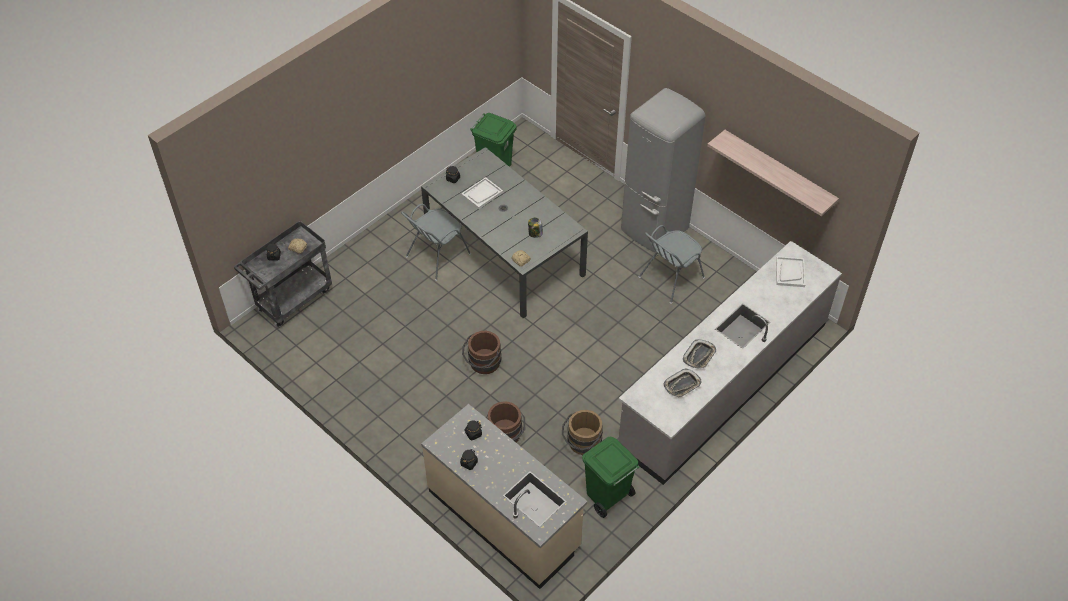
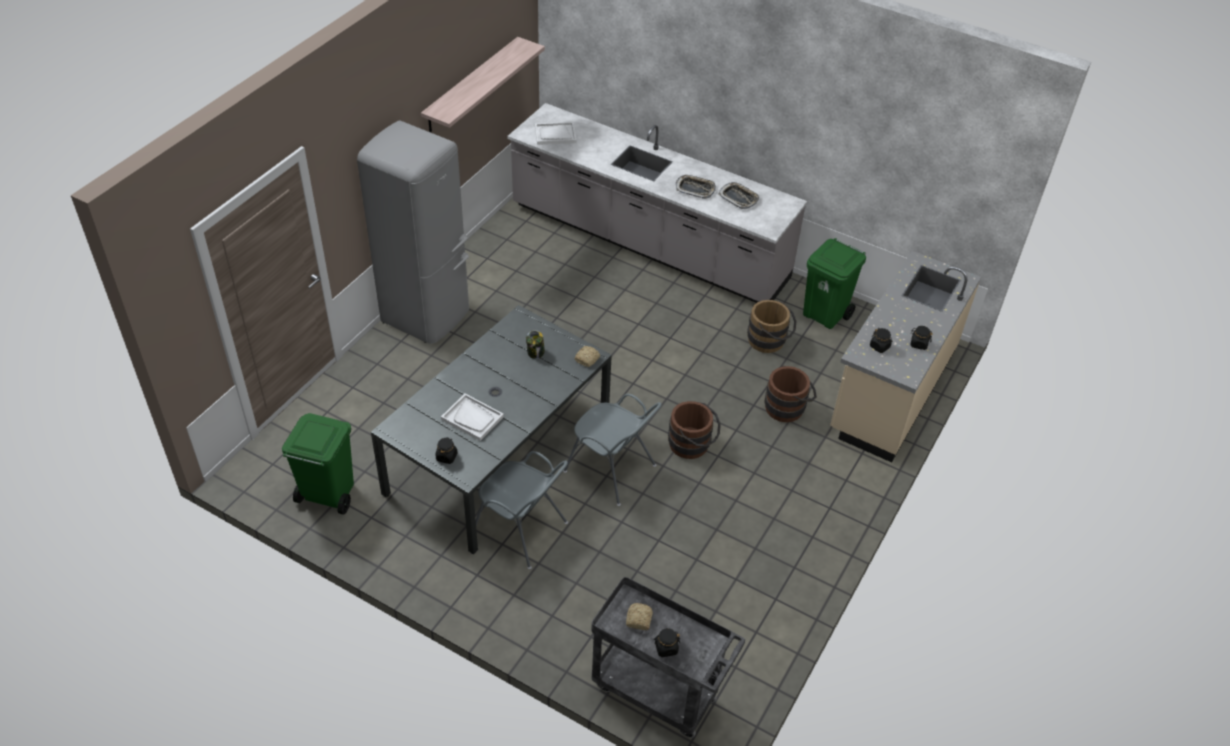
camera: 105 degrees left, 5 degrees down
(669, 279) = (508, 294): grey chair -> grey chair (612, 470)

